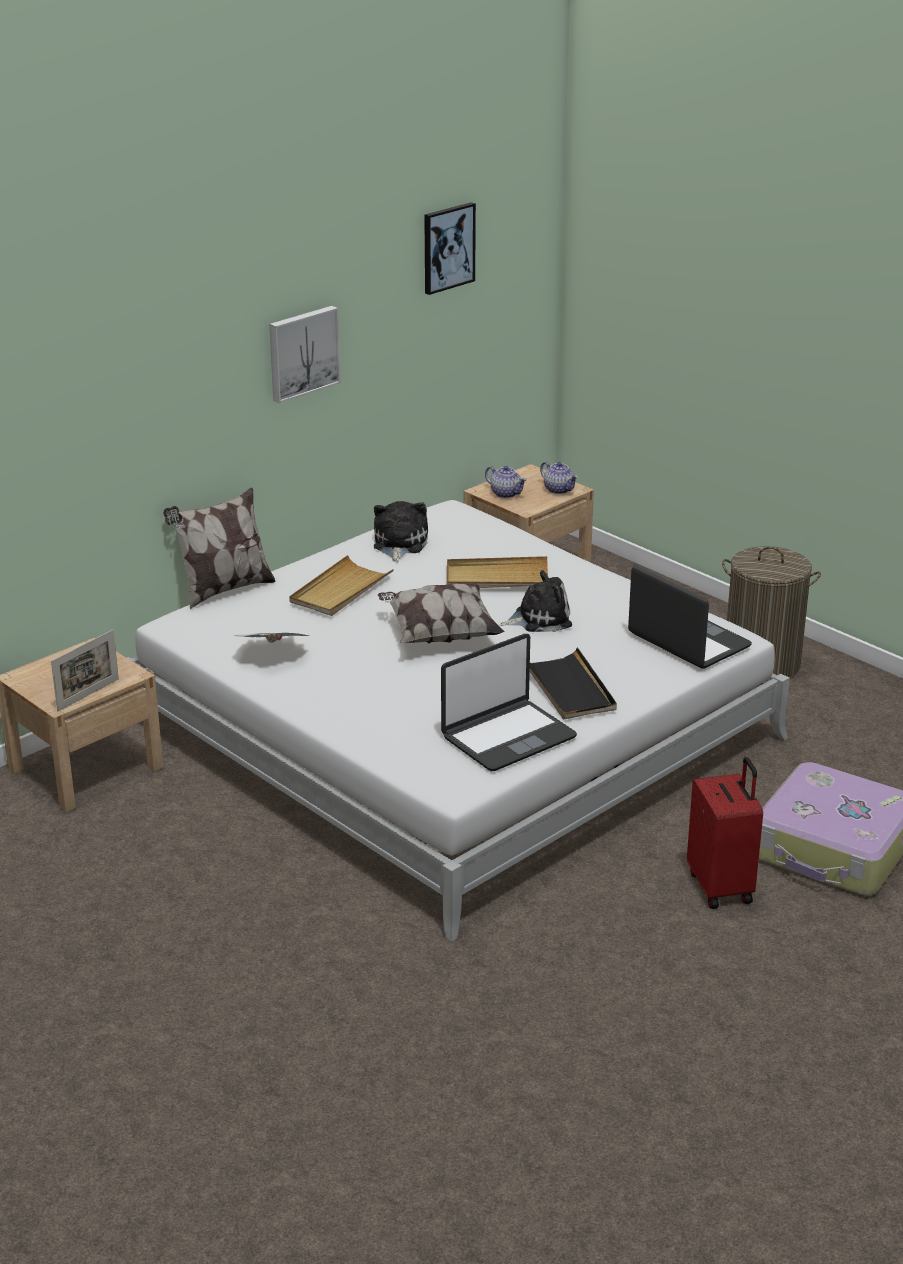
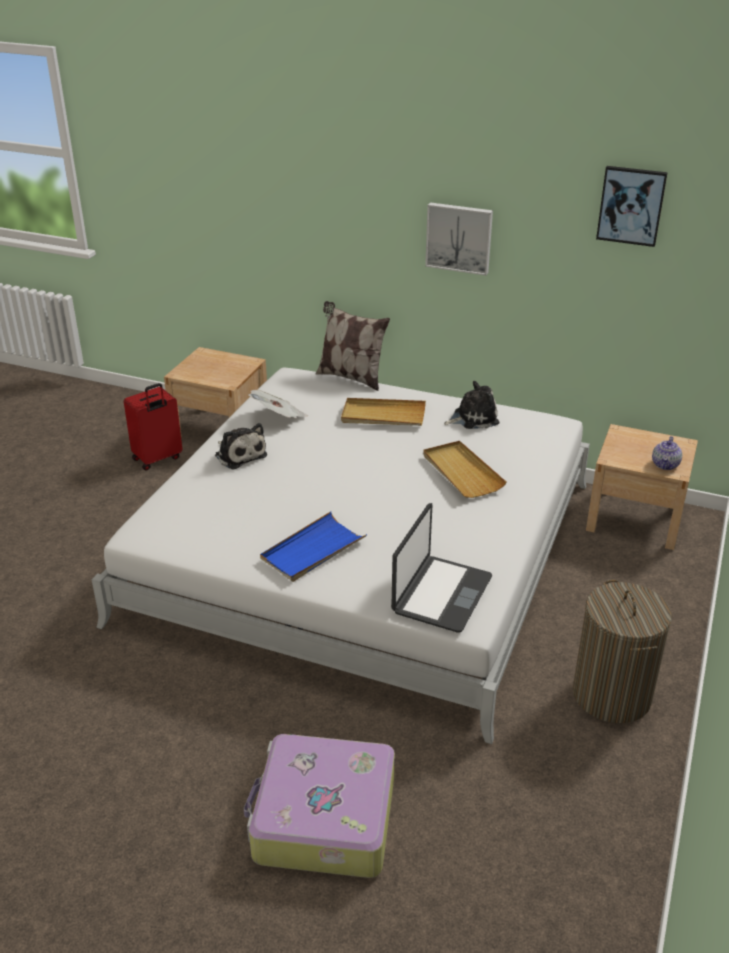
camera: 65 degrees right, 5 degrees up
(88, 695) = (195, 378): picture frame -> none
(439, 634) = (351, 471): pillow -> none
(506, 493) = (627, 443): teapot -> none
(507, 737) = (222, 540): laptop -> none
(539, 619) = (416, 509): plush toy -> plush toy (239, 455)
(569, 688) = (312, 550): black tray -> blue tray
(722, 887) = (227, 755): red suitcase -> red suitcase (158, 459)

